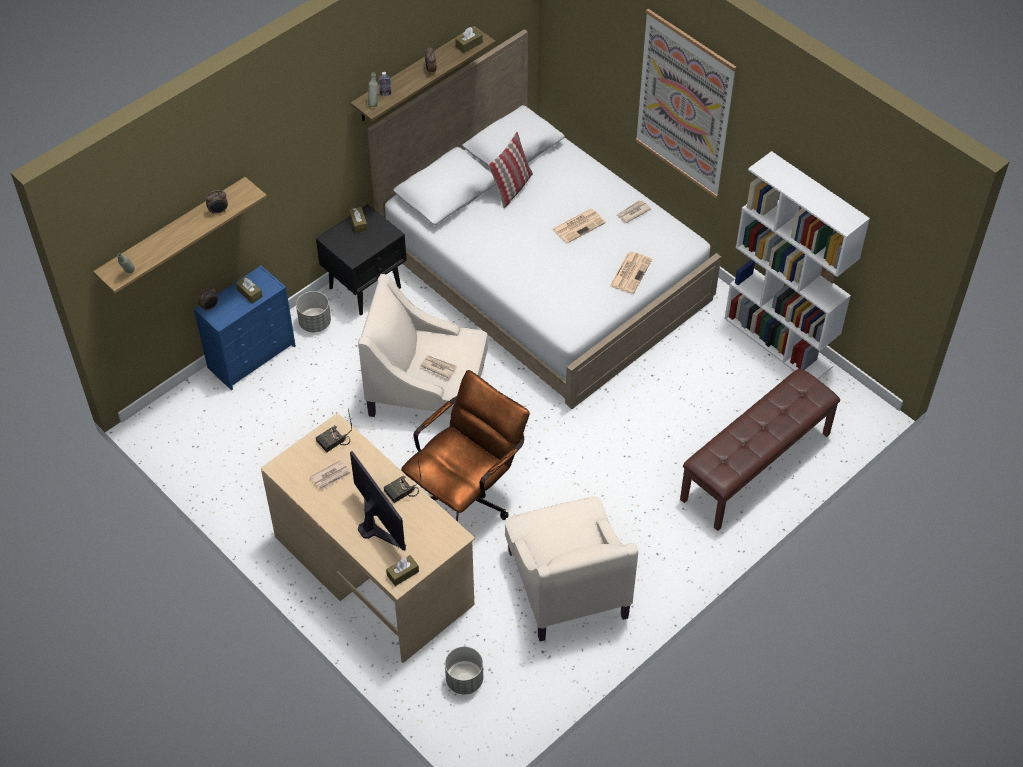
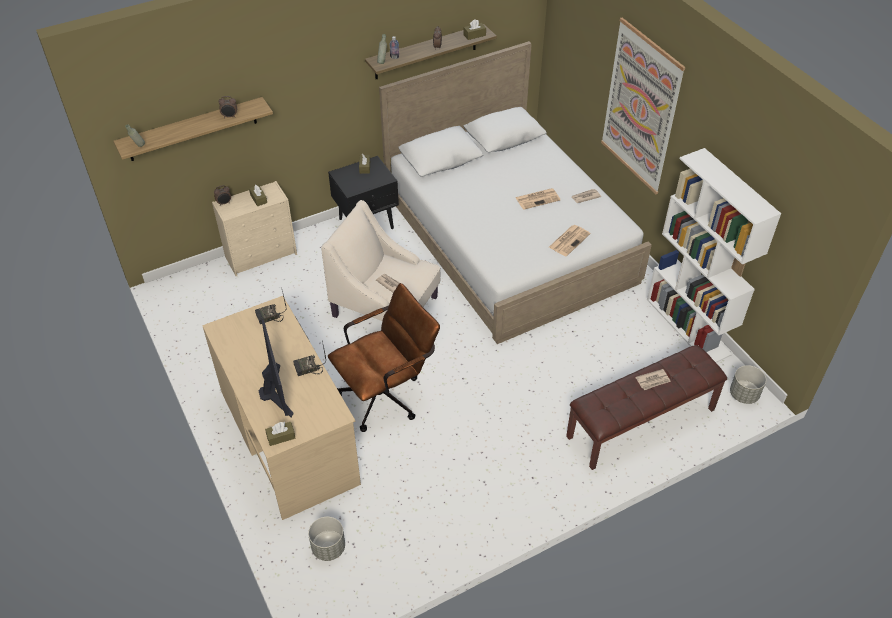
camera: 15 degrees right, 5 degrees down
(252, 356) = (262, 255): blue dresser -> beige dresser
(315, 323) = (318, 241): grey planter -> grey planter (744, 394)
(331, 476) = (255, 344): newspaper -> newspaper (653, 380)
(511, 188) = (493, 163): pillow -> none
(567, 582) = (446, 484): beige armchair -> none

